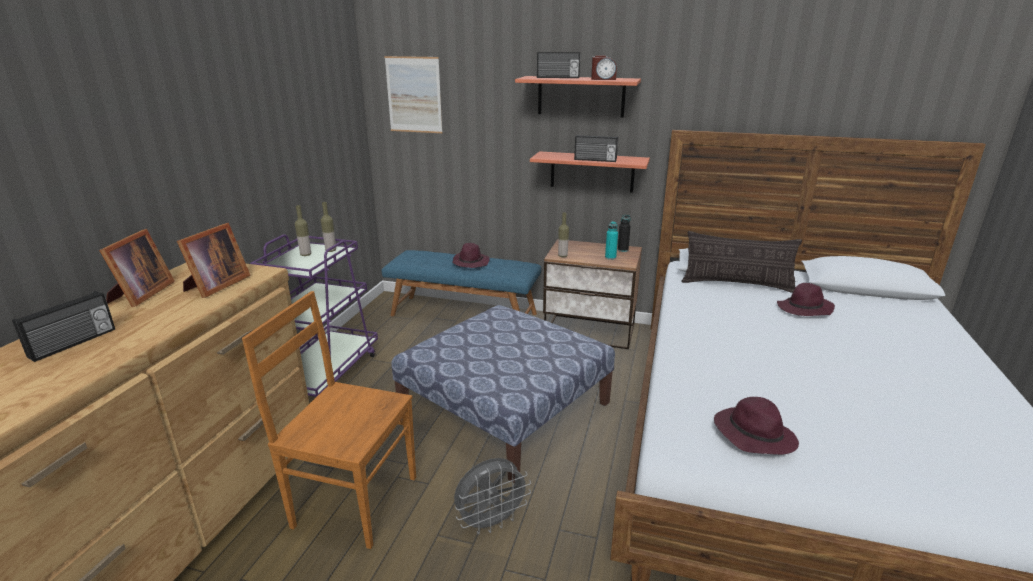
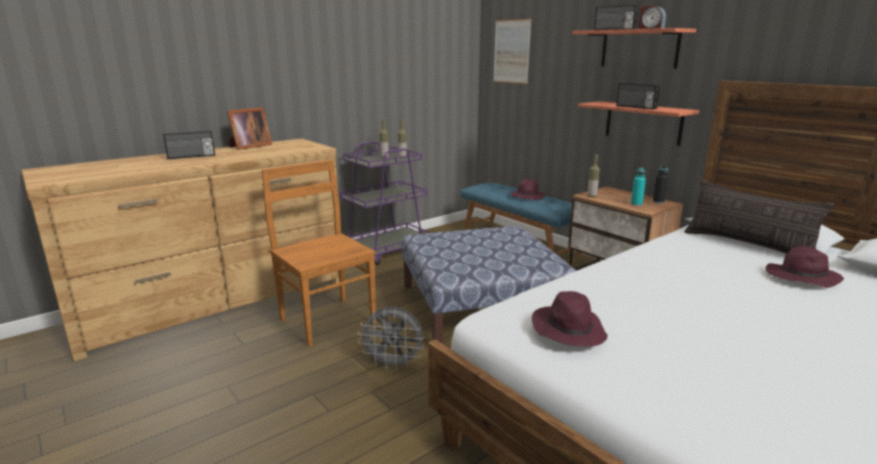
camera: 35 degrees right, 5 degrees down
(215, 286) = (287, 149): picture frame -> none

